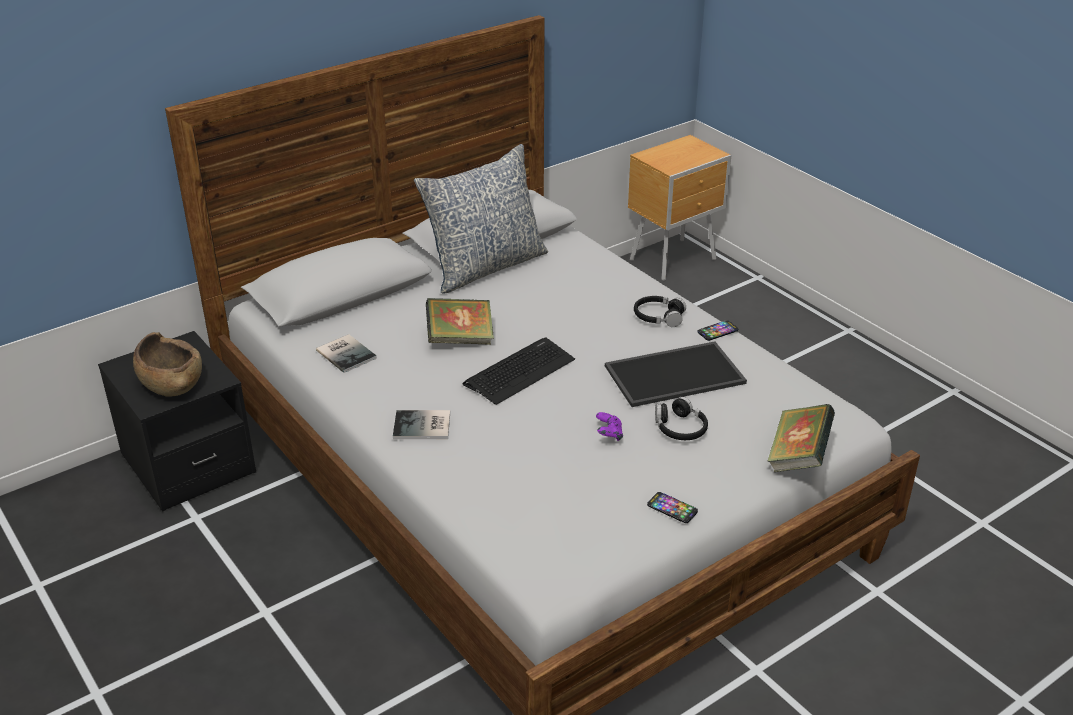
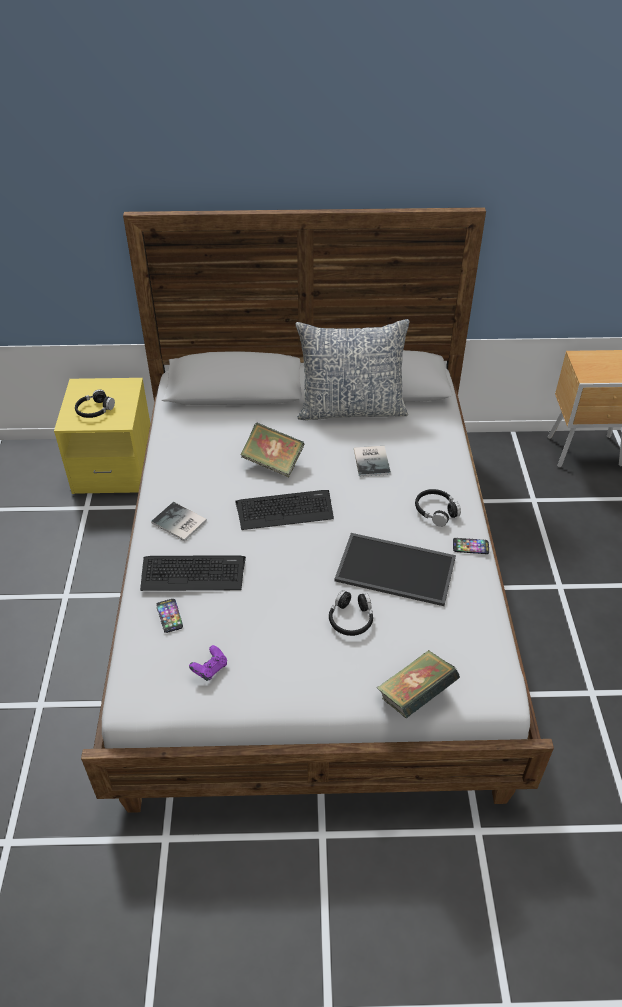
camera: 35 degrees right, 10 degrees up
(171, 381) = (95, 410): brown bowl -> black headphones
(188, 464) = (114, 467): black nightstand -> yellow nightstand
(347, 353) = (191, 440): book -> book (373, 461)
(492, 459) = (193, 573): none -> keyboard
(609, 435) = (293, 596): purple game controller -> purple game controller (210, 669)
(672, 508) = (273, 685): phone -> phone (169, 616)

